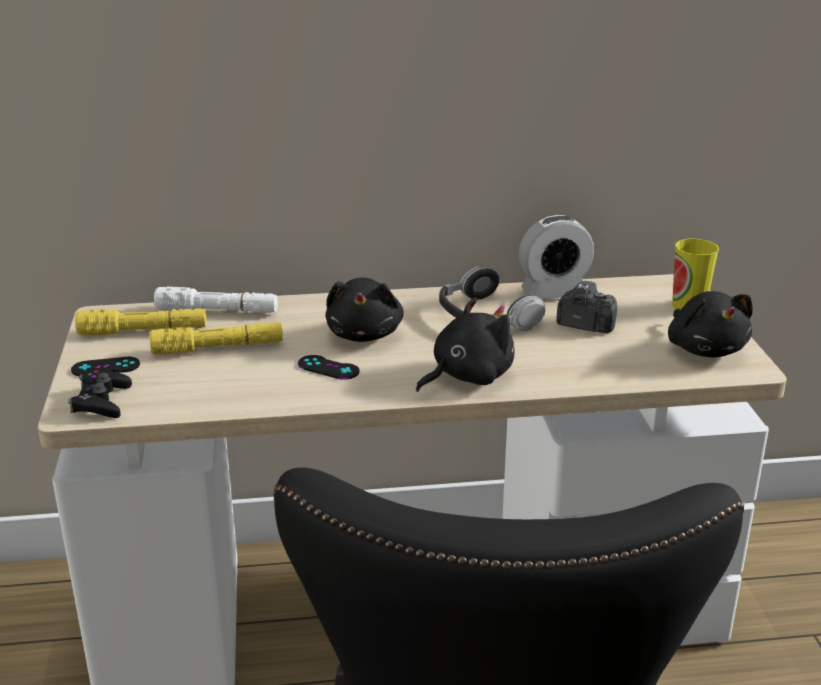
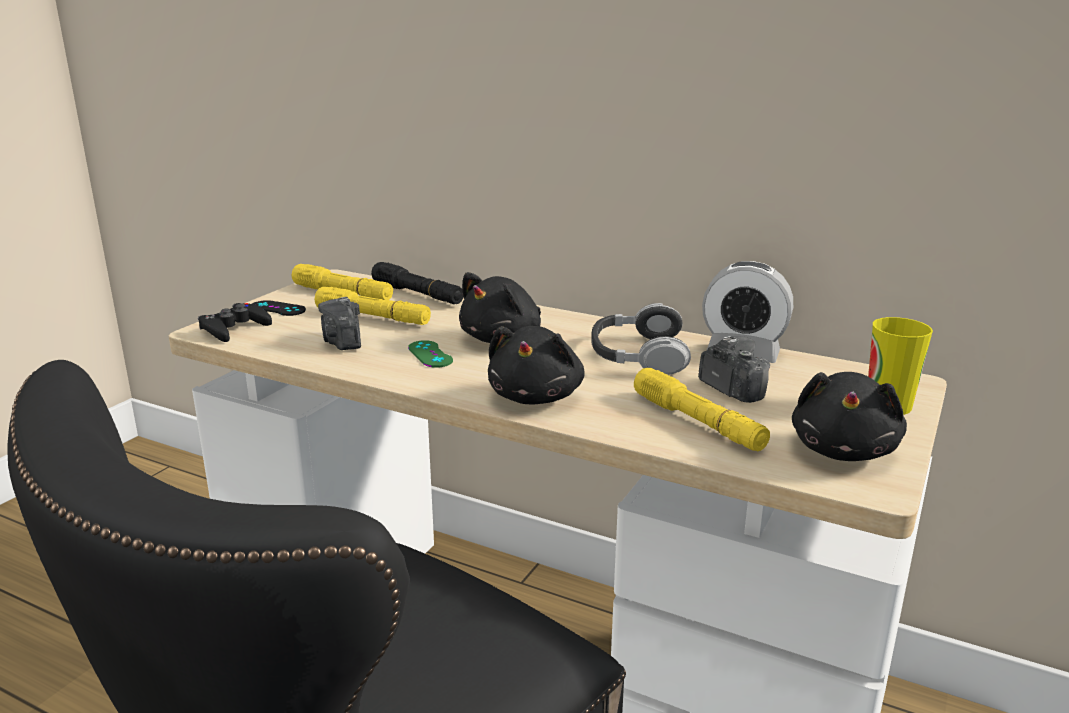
camera: 35 degrees right, 5 degrees down
(217, 311) = (417, 294): white flashlight -> black flashlight
(232, 381) = (343, 342): none -> camera
(328, 368) = (430, 354): black game controller -> green game controller
(467, 377) = (536, 396): black plush toy -> black plush toy turned 105 degrees clockwise
(600, 359) = (697, 423): none -> yellow flashlight

